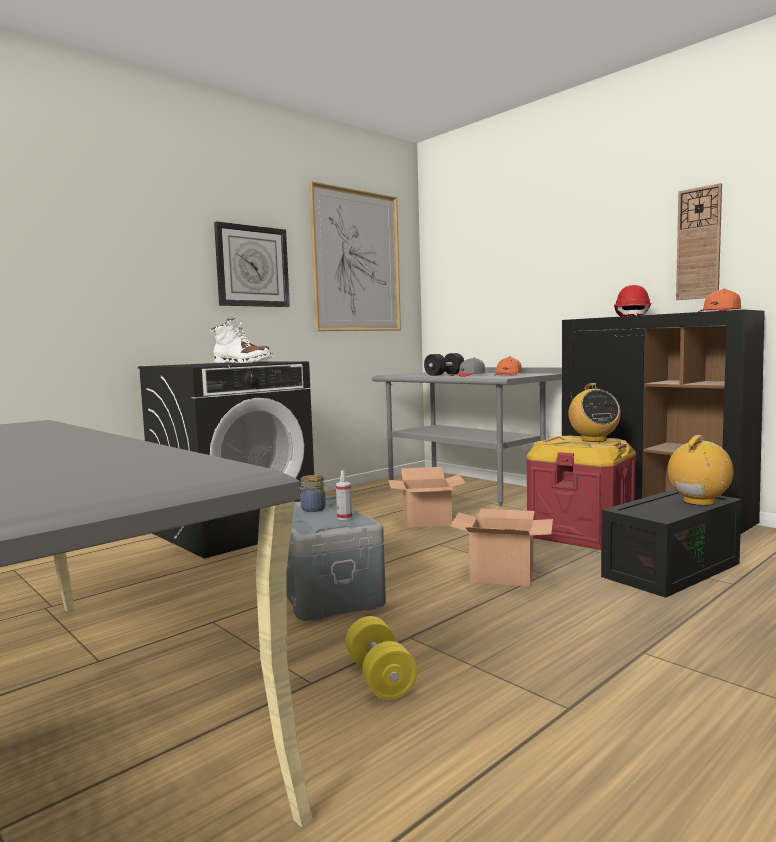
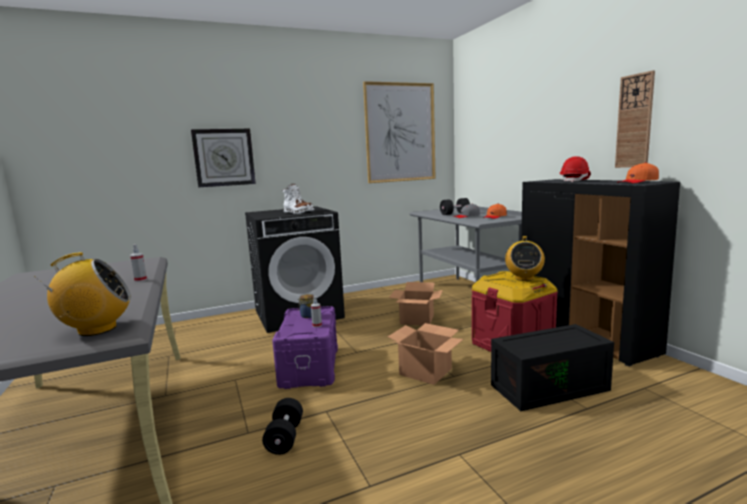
camera: 20 degrees right, 5 degrees up
(92, 435) = (140, 280): none -> spray bottle
(252, 266) = (321, 144): wall clock -> wall clock (224, 157)
(326, 589) = (310, 366): grey storage box -> purple storage box
(380, 678) = (285, 437): yellow dumbbell -> black dumbbell
(698, 502) = (573, 341): radio -> radio (96, 329)

